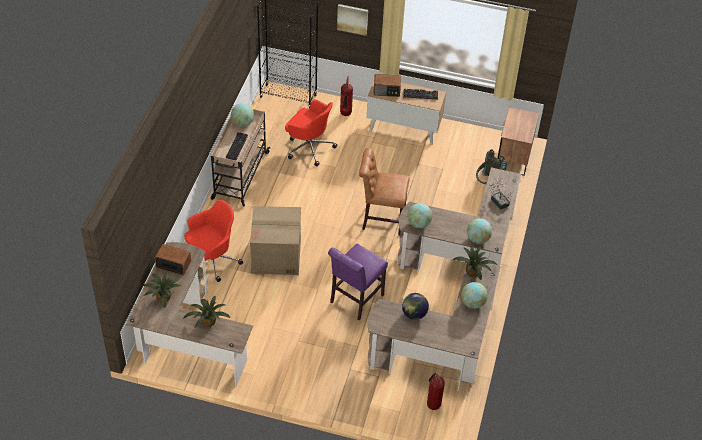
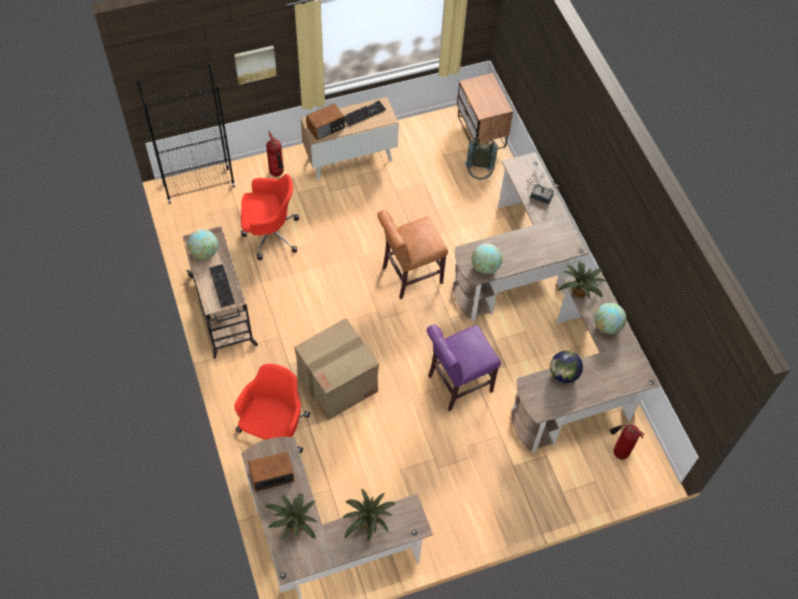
camera: 35 degrees left, 10 degrees up
(355, 300) = (456, 385): purple chair -> purple chair turned 60 degrees clockwise
(478, 239) = (554, 250): globe -> none

